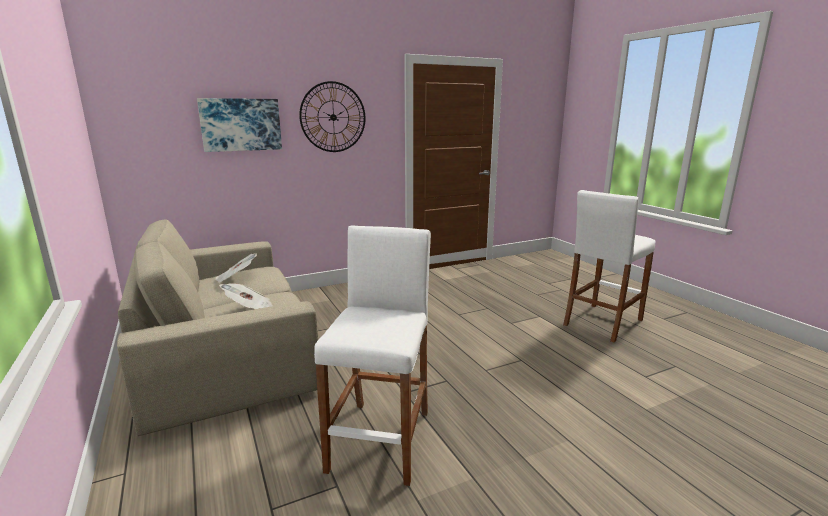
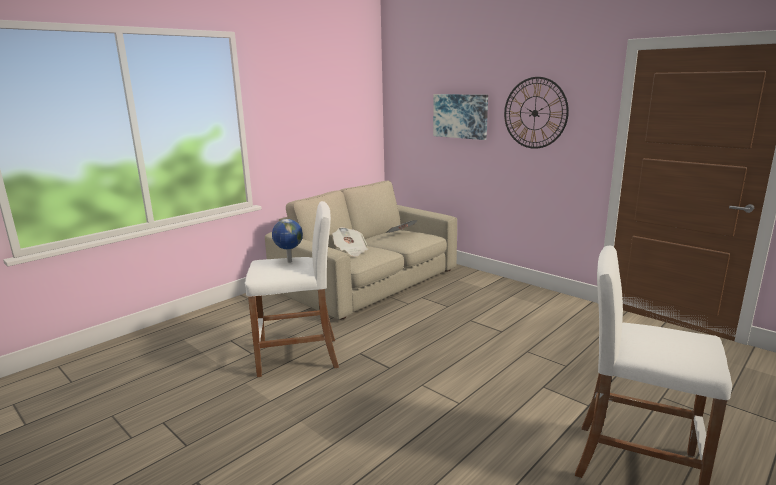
camera: 70 degrees right, 0 degrees up
(368, 316) = (289, 262): none -> globe

